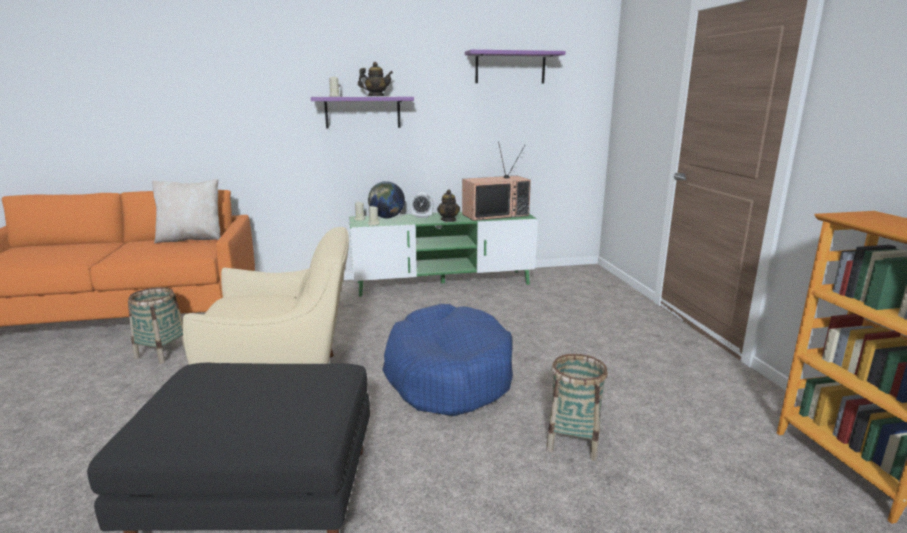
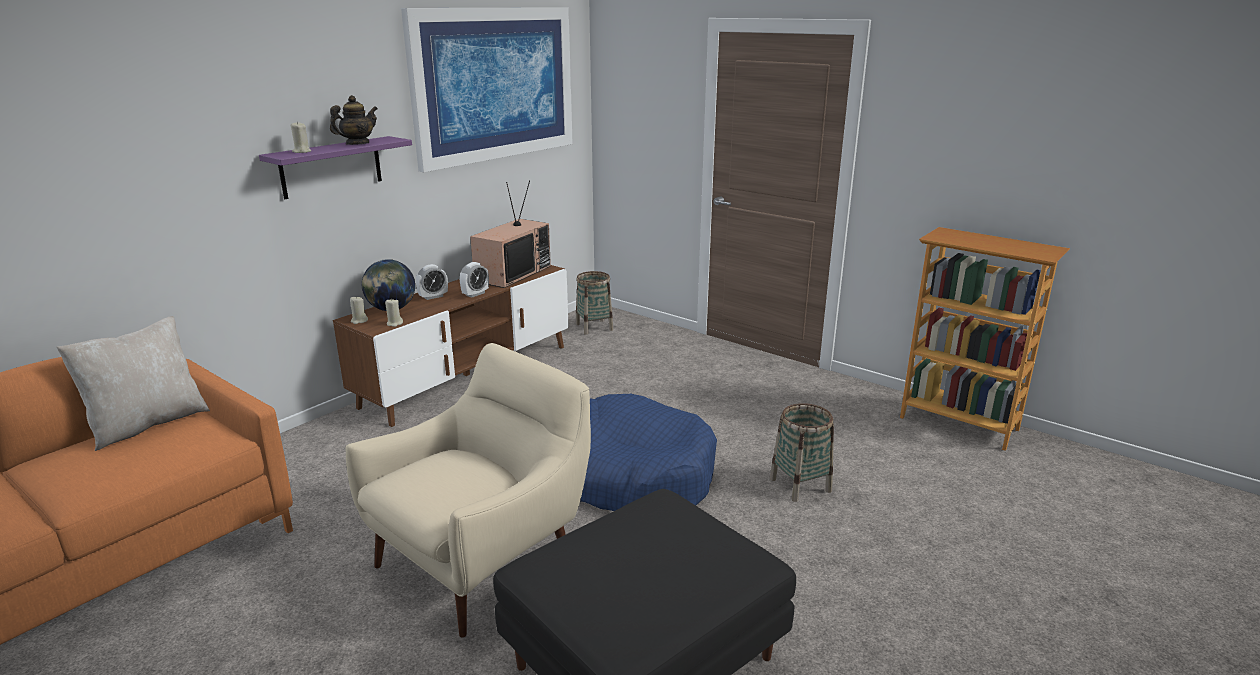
camera: 40 degrees left, 5 degrees up
(162, 353) = (241, 606): basket -> basket (594, 327)
(443, 283) = (468, 375): green tv stand -> brown tv stand
(448, 220) = (475, 294): teapot -> alarm clock
(510, 67) = (495, 84): purple shelf -> picture

